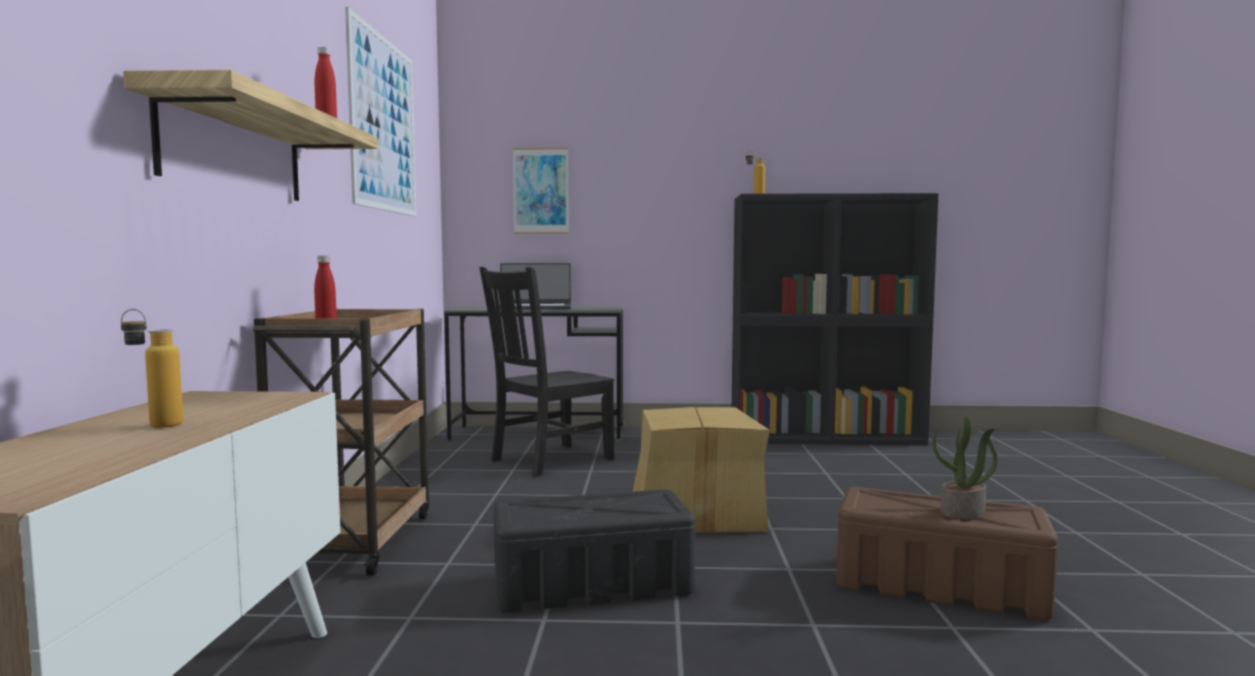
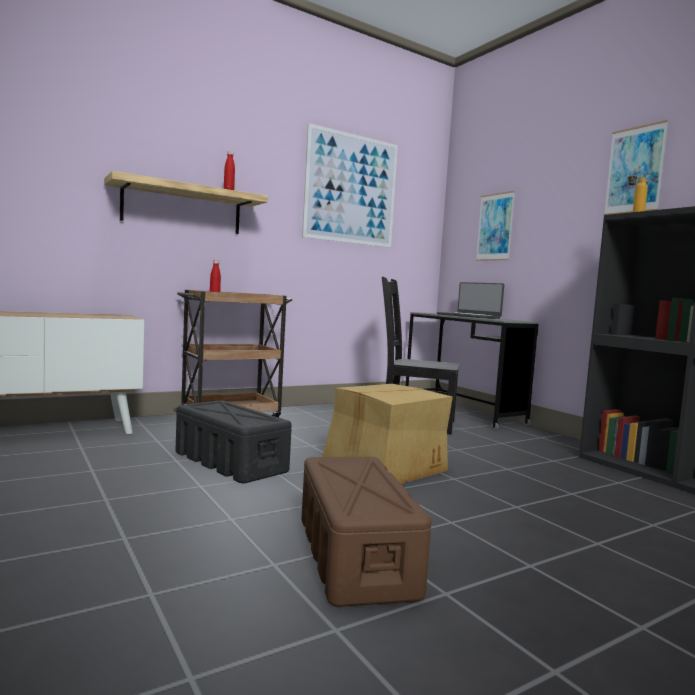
camera: 55 degrees right, 0 degrees up
(154, 425) = (53, 314): bottle -> none
(720, 145) = (635, 170): none -> picture
(963, 512) = (357, 488): potted plant -> none

